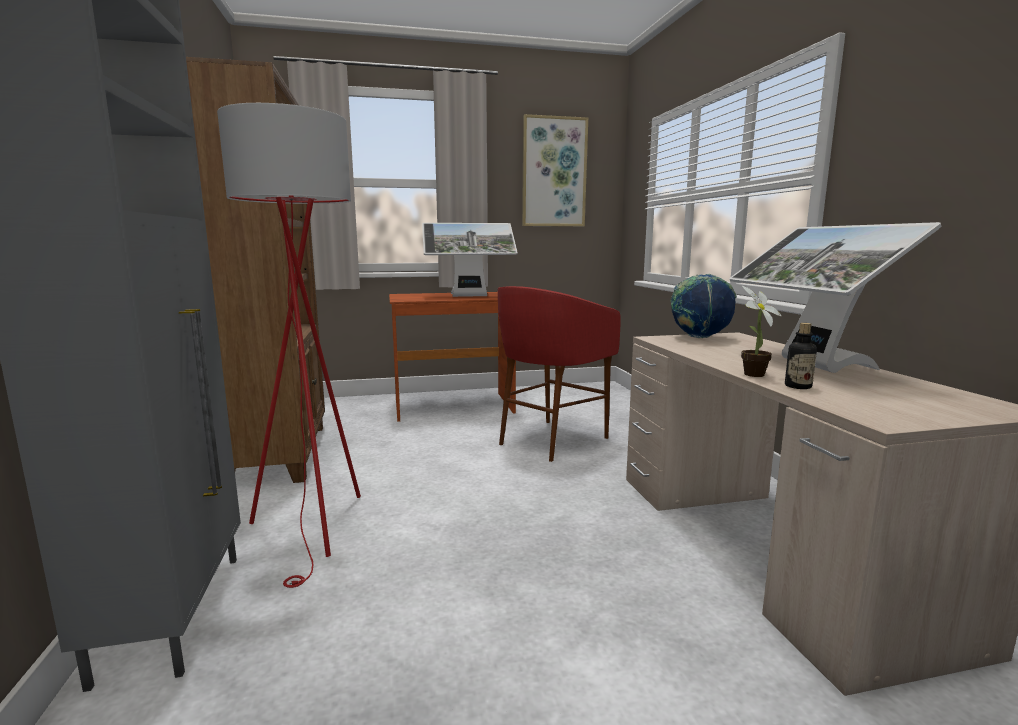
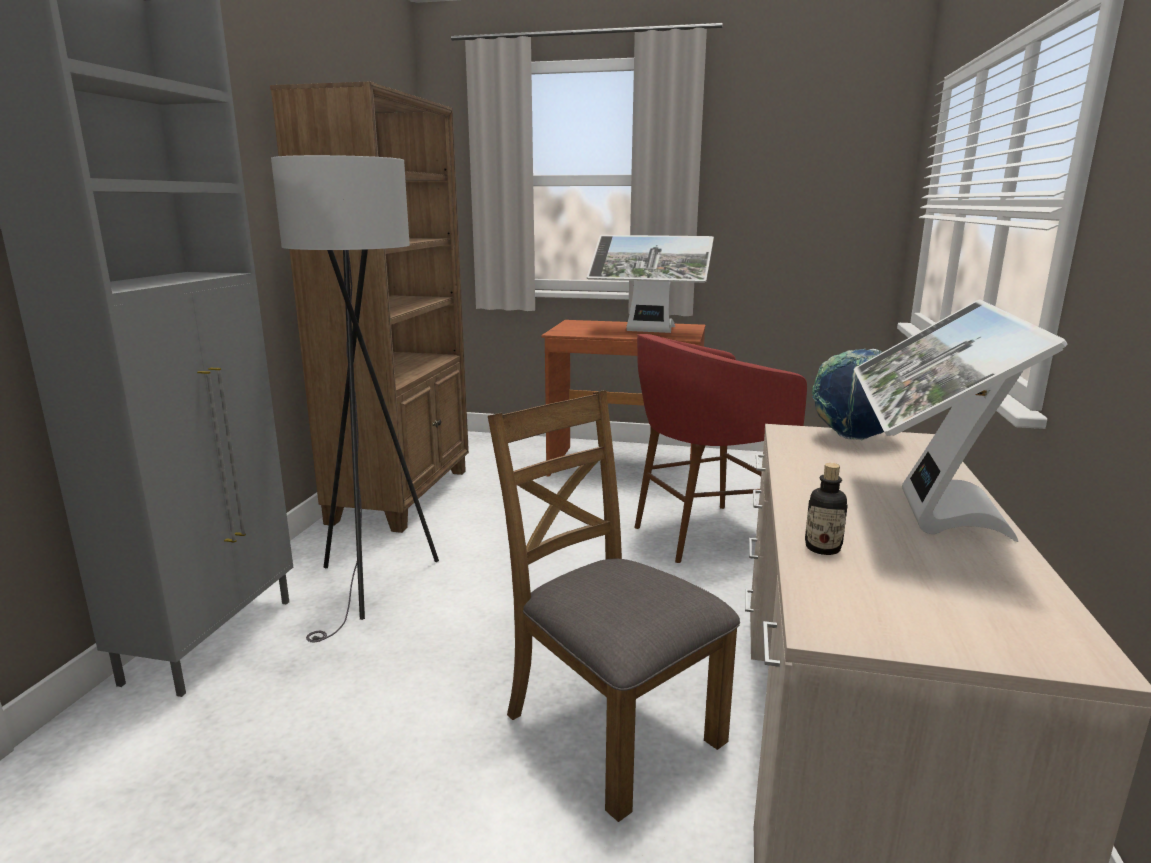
camera: 25 degrees right, 5 degrees up
(317, 528) = (375, 587): red floor lamp -> grey floor lamp
(554, 172) = (802, 159): picture -> none
(610, 580) = (610, 727): none -> brown chair
(751, 375) = (796, 517): potted plant -> none

